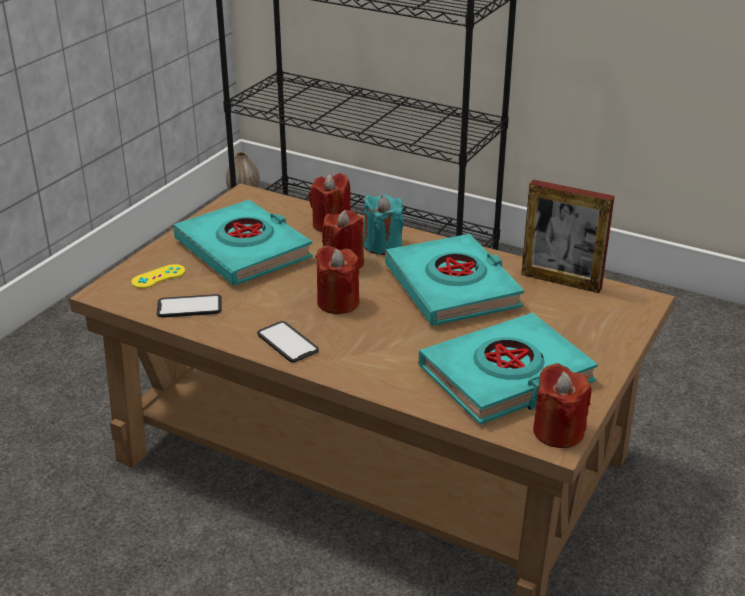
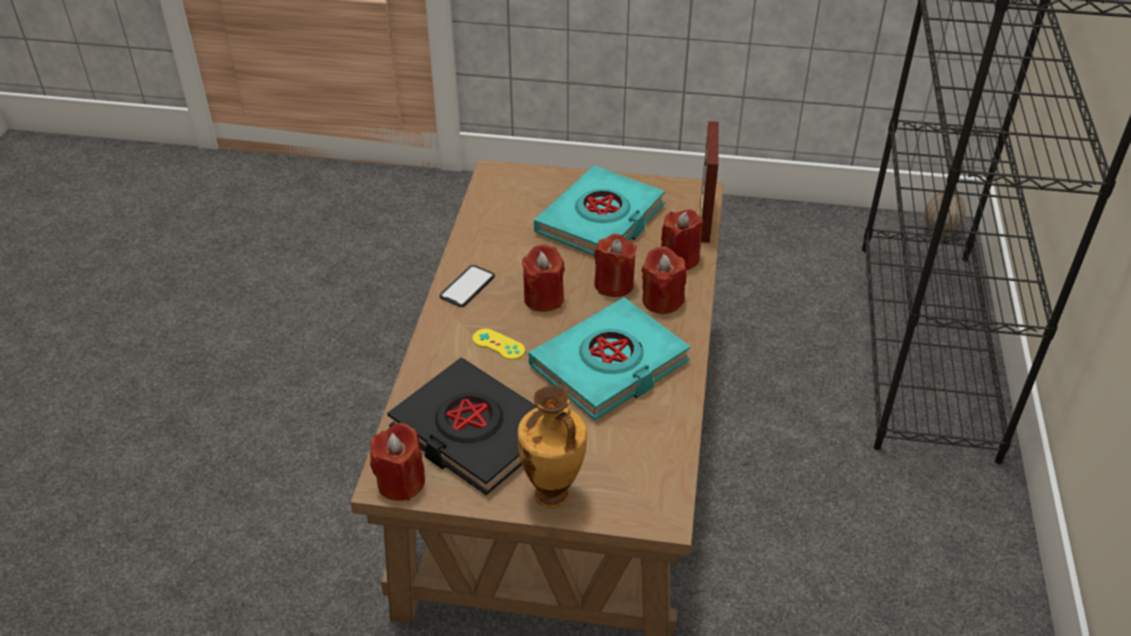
camera: 70 degrees right, 10 degrees up
(158, 277) = (531, 190): yellow game controller -> yellow game controller (498, 344)
(189, 307) = (494, 220): phone -> none
(382, 245) = (662, 300): turquoise candle -> red candle
(506, 376) = (473, 432): turquoise book -> black book
(561, 281) = (667, 443): picture frame -> picture frame (705, 220)
(604, 348) = (552, 496): none -> vase

